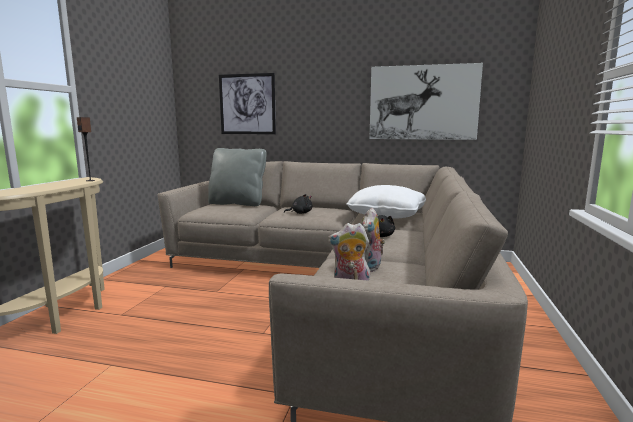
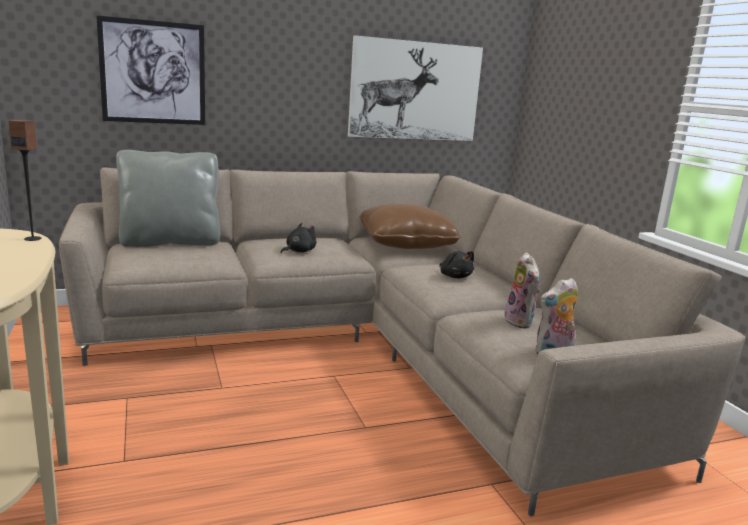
camera: 35 degrees left, 5 degrees up
(387, 215) = (406, 244): white pillow -> brown pillow

